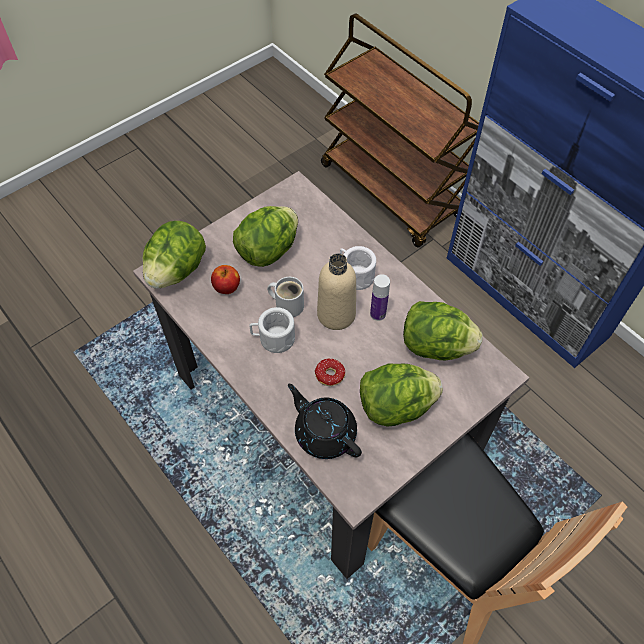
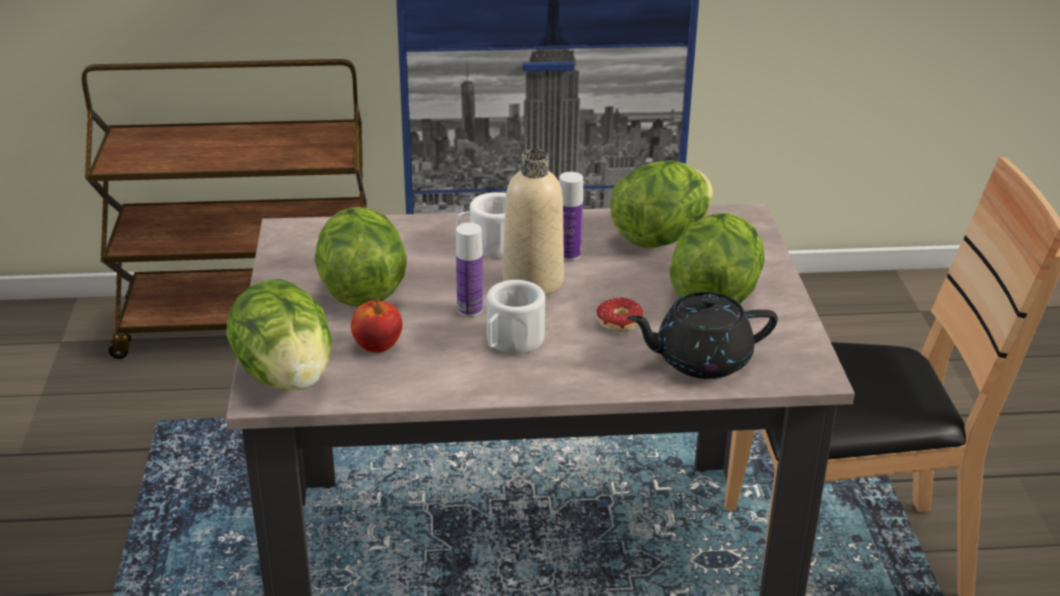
camera: 55 degrees left, 25 degrees down
(287, 304) = (470, 310): white mug -> bottle

